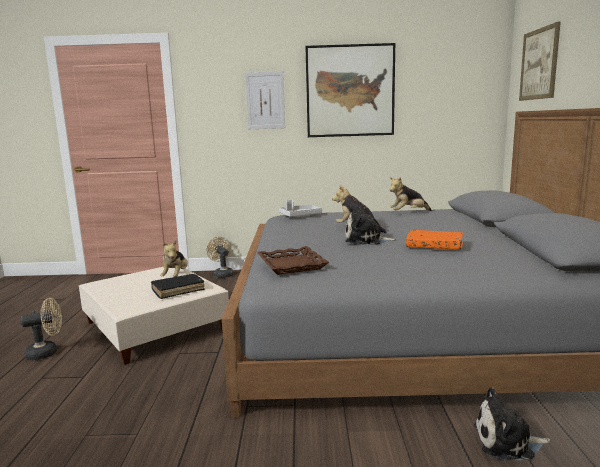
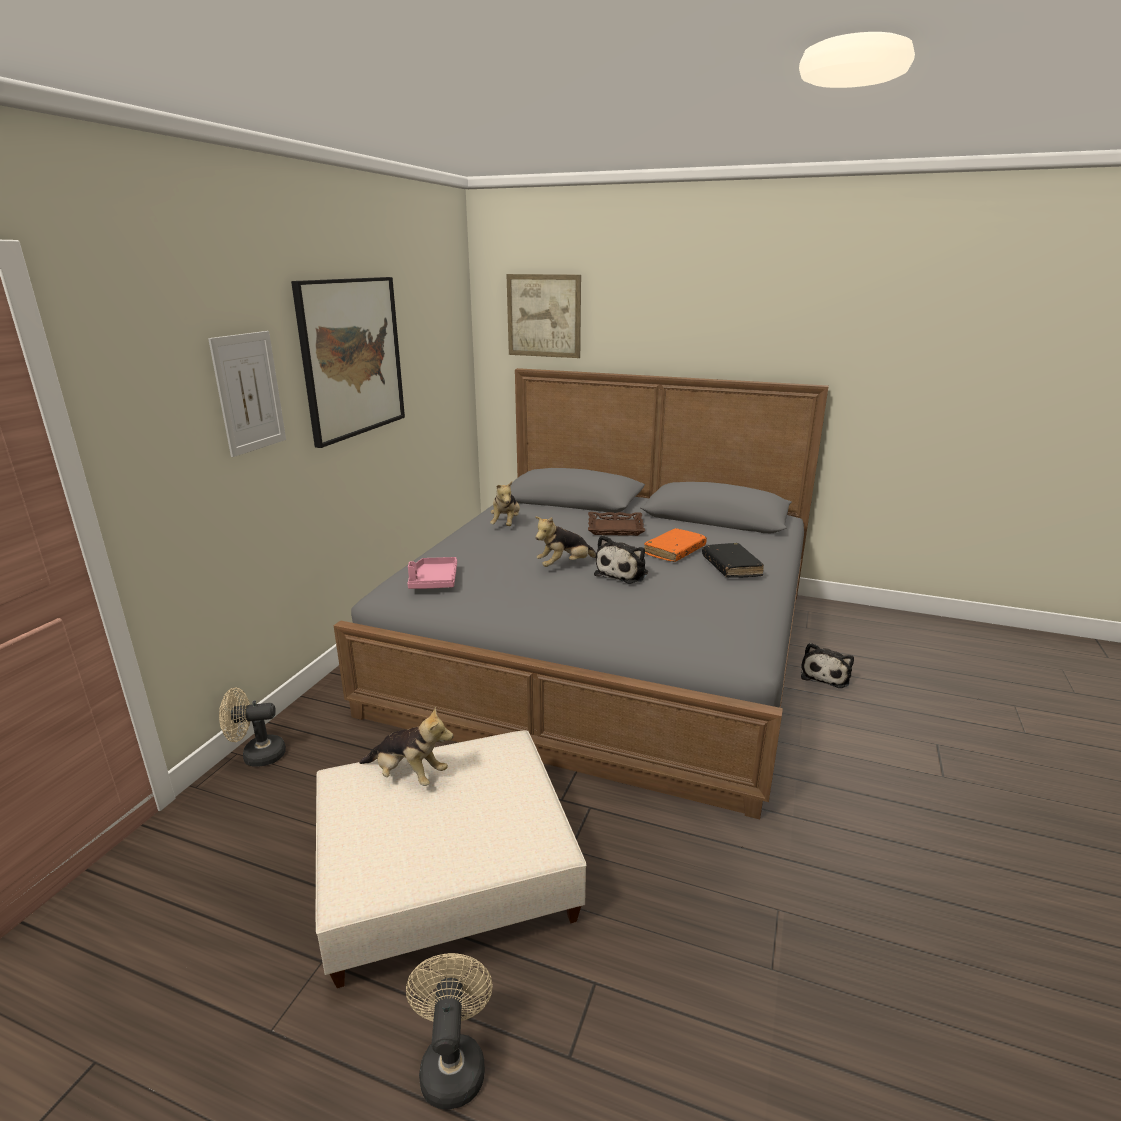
camera: 70 degrees left, 10 degrees up
(178, 290) = (493, 778): black book -> black book (731, 567)
(291, 265) = (697, 631): brown tray -> brown tray (615, 528)
(300, 216) = (433, 581): grey tray -> pink tray

